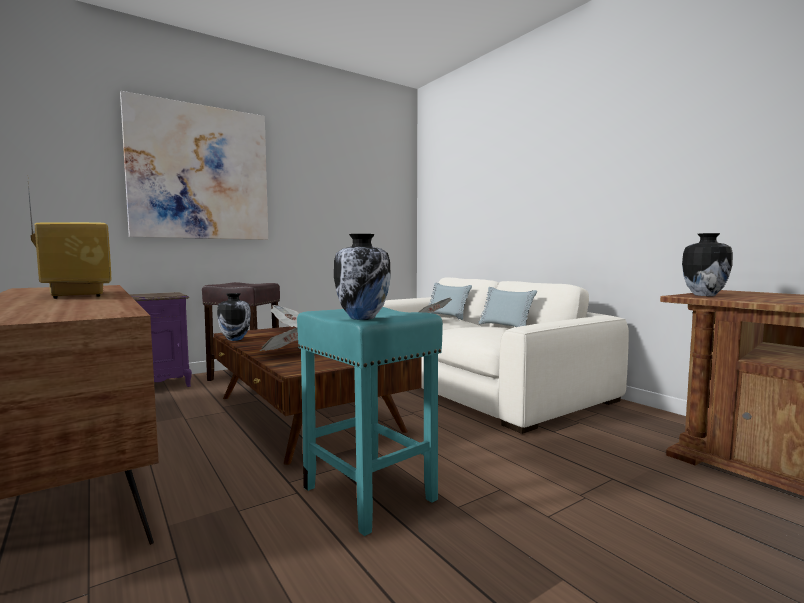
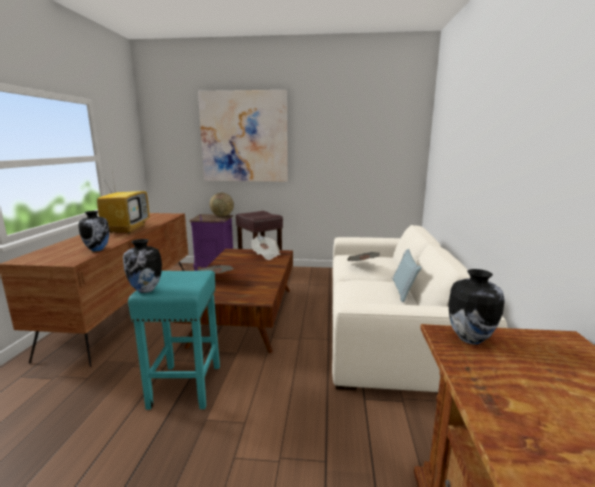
camera: 40 degrees right, 10 degrees up
(169, 293) = (222, 216): none -> globe
(235, 339) = (221, 257): vase -> vase (98, 249)
(447, 317) = (393, 263): blue pillow -> none

